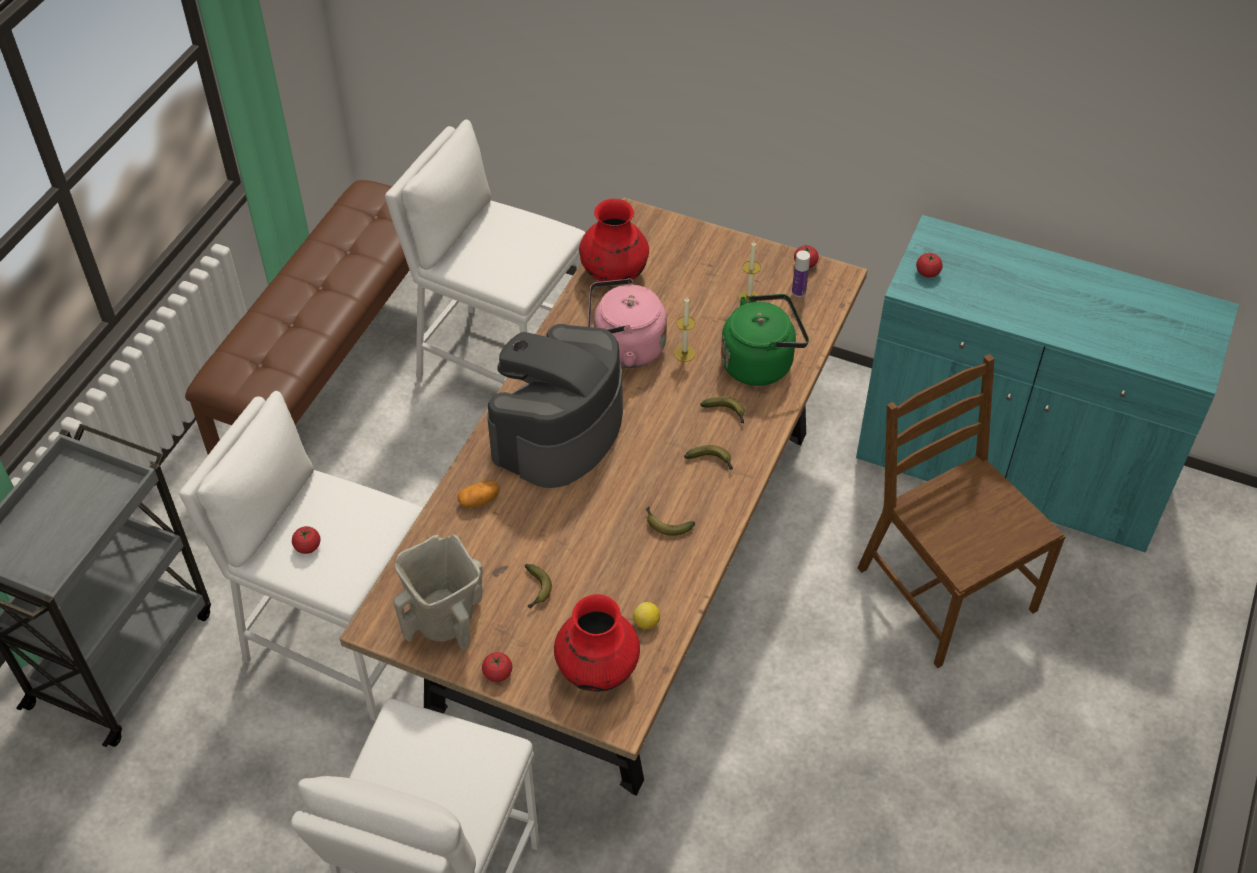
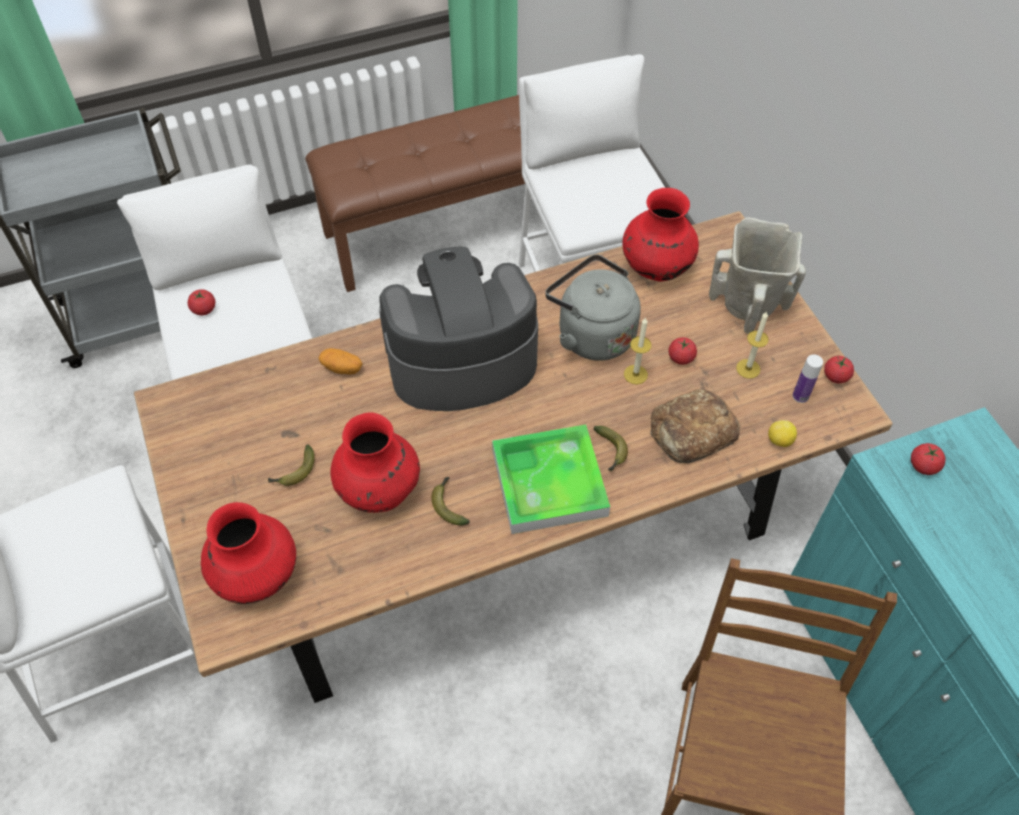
camera: 45 degrees right, 5 degrees up
(444, 622) = (207, 440): beige vase -> beige vase (748, 306)
(497, 673) = (191, 512): tomato -> tomato (681, 358)
(609, 554) = (379, 490): none -> red vase
(624, 348) = (591, 333): pink kettle -> grey kettle
(646, 623) = (336, 572): lemon -> lemon (779, 441)
(712, 461) = (549, 482): banana -> tray
(761, 363) = (691, 432): green kettle -> bread

